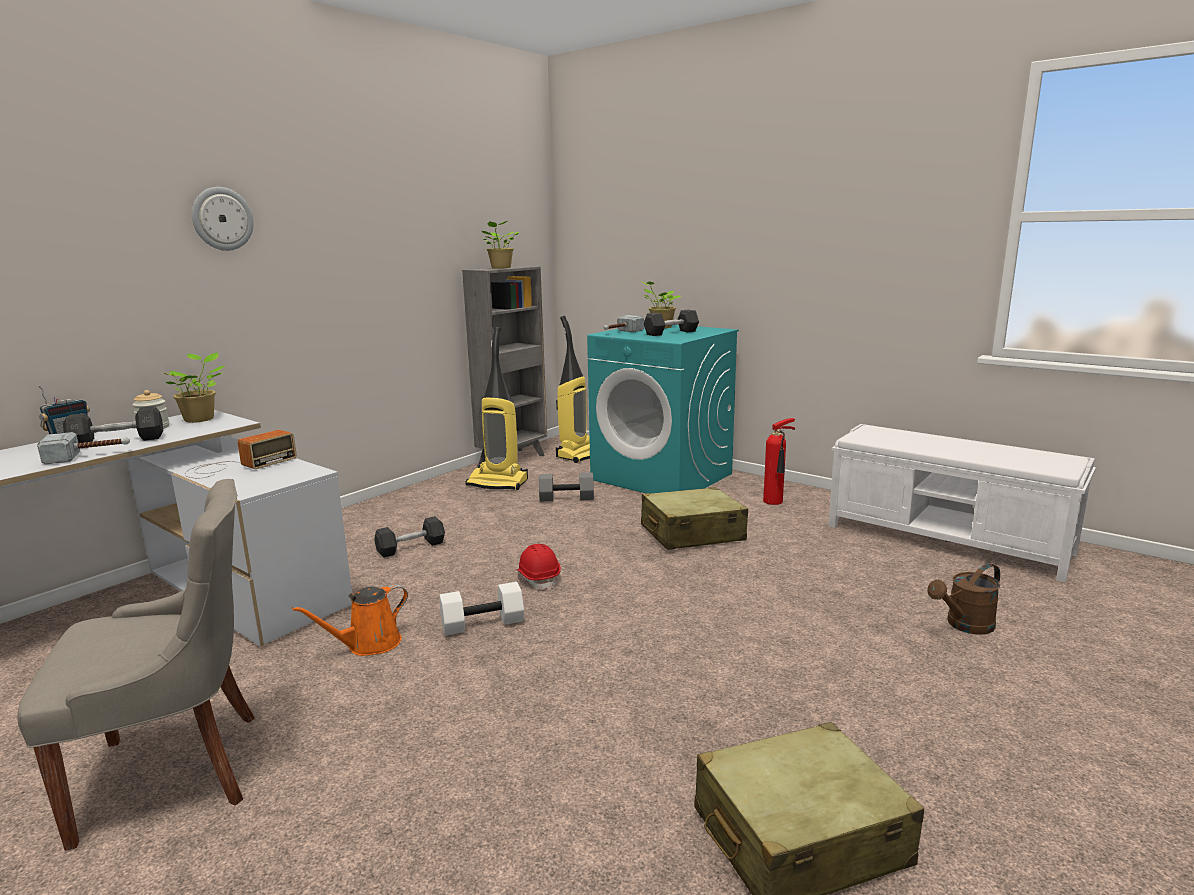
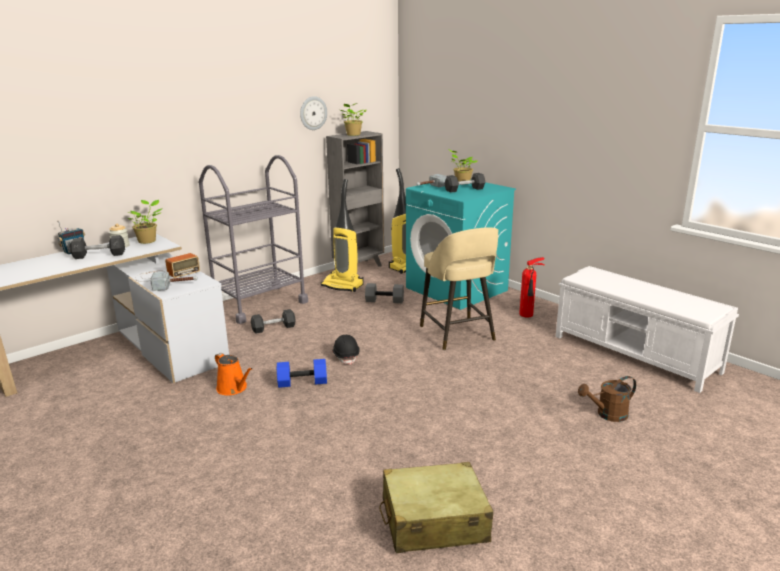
camera: 10 degrees right, 5 degrees up
(88, 456) = (83, 265): hammer -> hammer (175, 286)
(177, 772) = (121, 447): grey chair -> none
(222, 219) = (164, 113): wall clock -> wall clock (313, 113)
(369, 645) = (233, 388): orange watering can -> orange watering can turned 105 degrees counterclockwise
(379, 515) = (259, 304): none -> grey cart
(483, 623) = (303, 382): white dumbbell -> blue dumbbell
(538, 578) = (346, 356): red hard hat -> black hard hat
(691, 534) = (457, 334): beige suitcase -> beige stool

